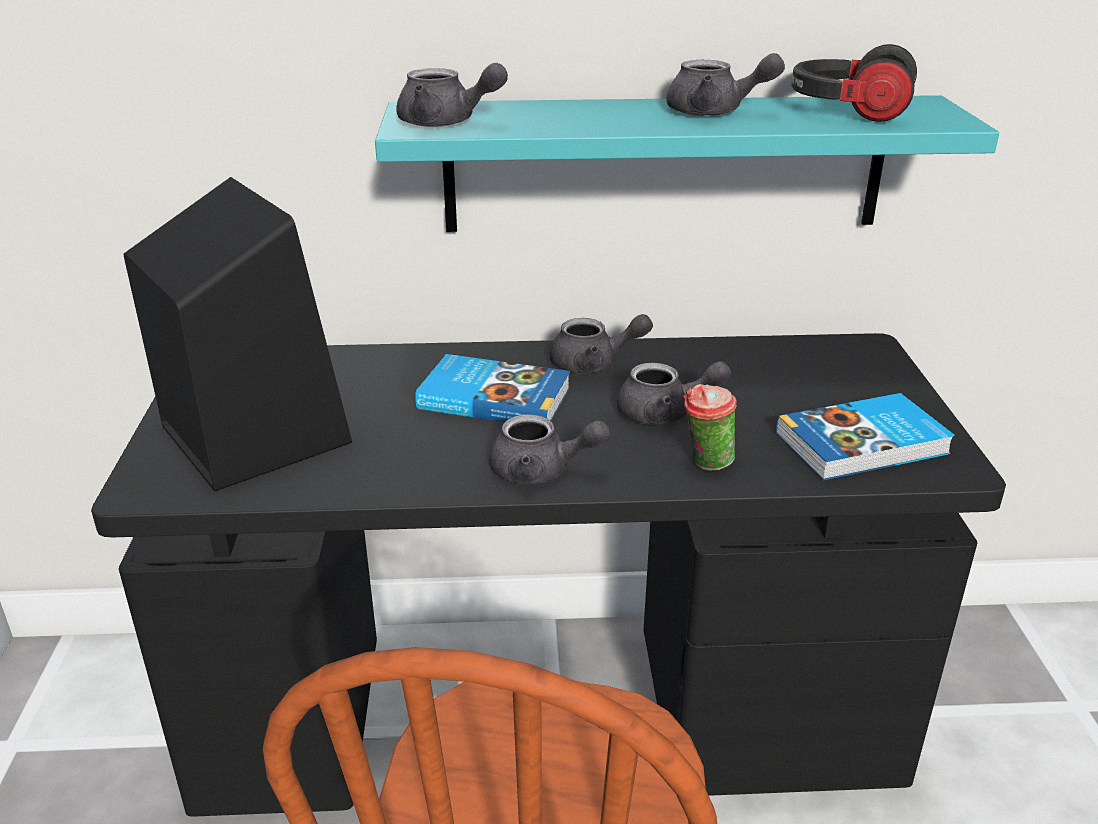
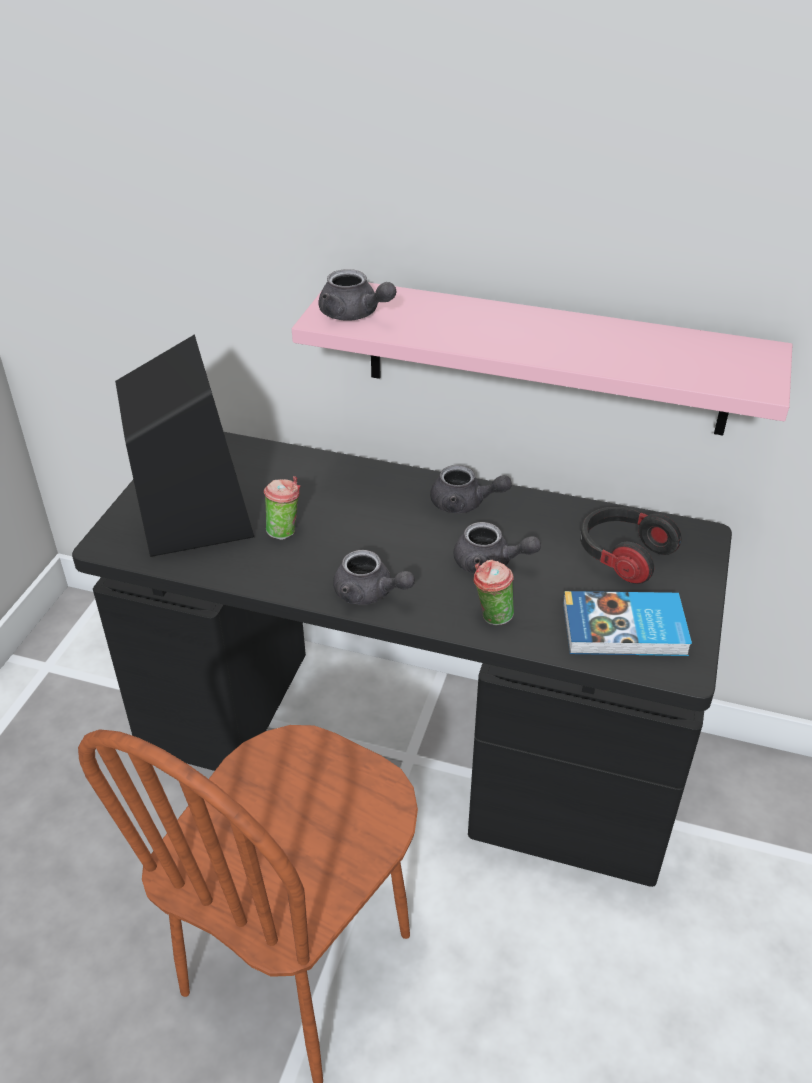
camera: 20 degrees right, 10 degrees up
(389, 429) = (285, 531): none -> cup
(494, 397) = (372, 519): book -> none
(664, 164) = (545, 357): turquoise shelf -> pink shelf
(714, 112) = (570, 336): grey teapot -> none
(848, 110) = (685, 352): headphones -> headphones (622, 556)

